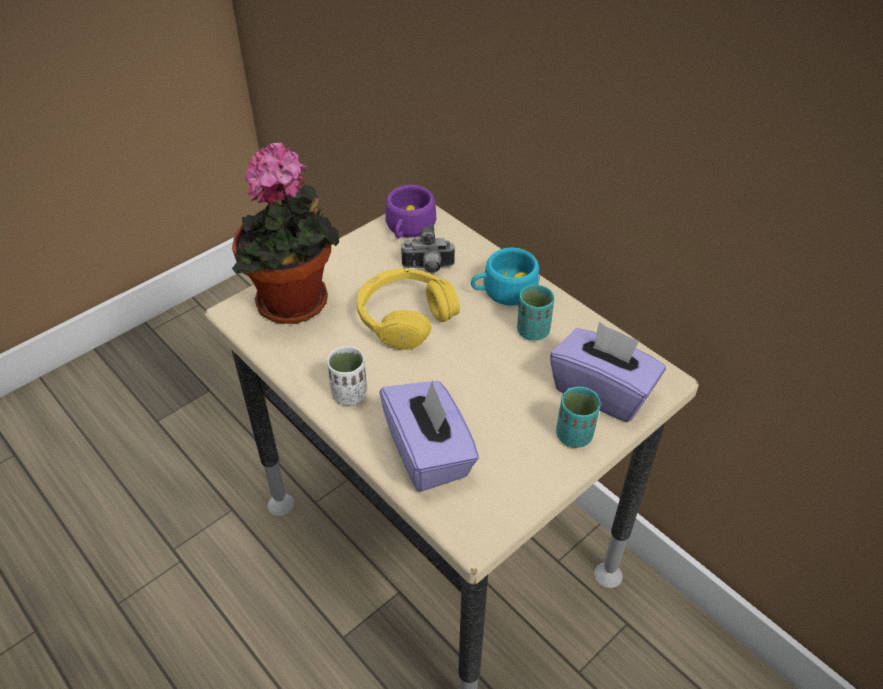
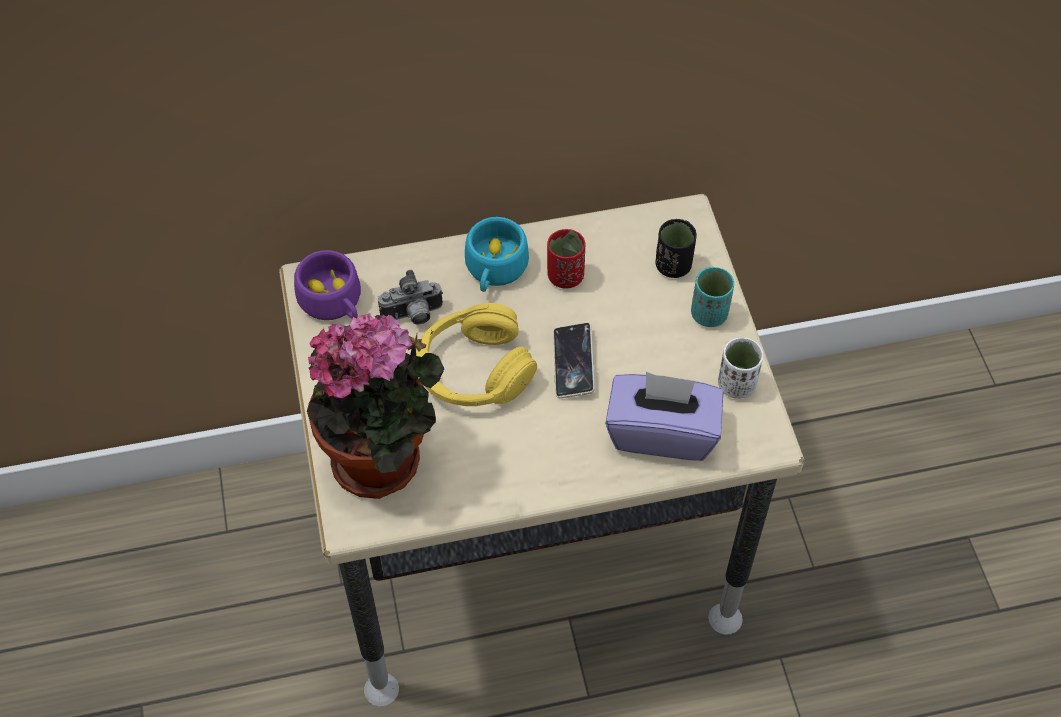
camera: 60 degrees left, 10 degrees up
(349, 394) = (548, 464): white cup -> white cup (736, 384)
(428, 268) = (413, 316): camera -> camera turned 45 degrees clockwise
(454, 369) = (573, 363): none -> phone
(533, 331) = (565, 276): turquoise cup -> red cup
(602, 391) = (673, 266): purple tissue box -> black cup

